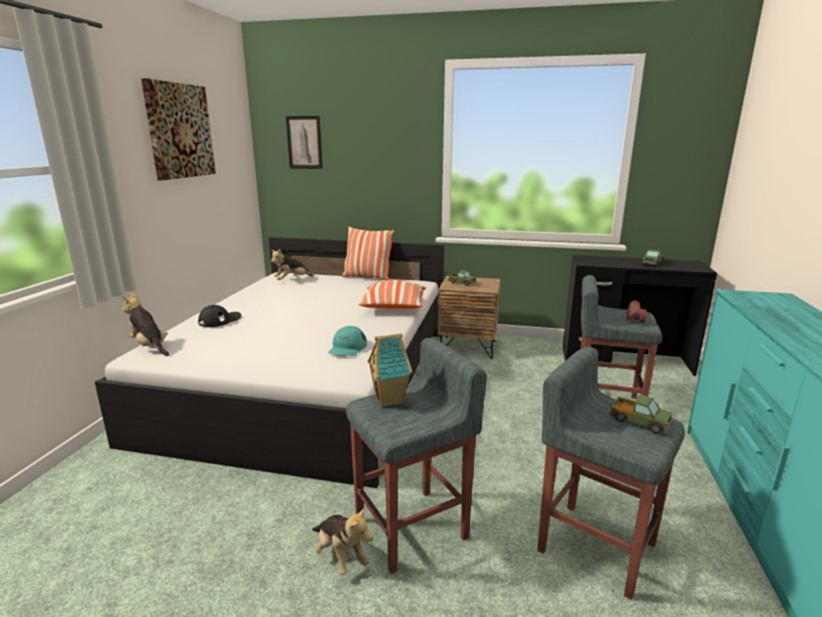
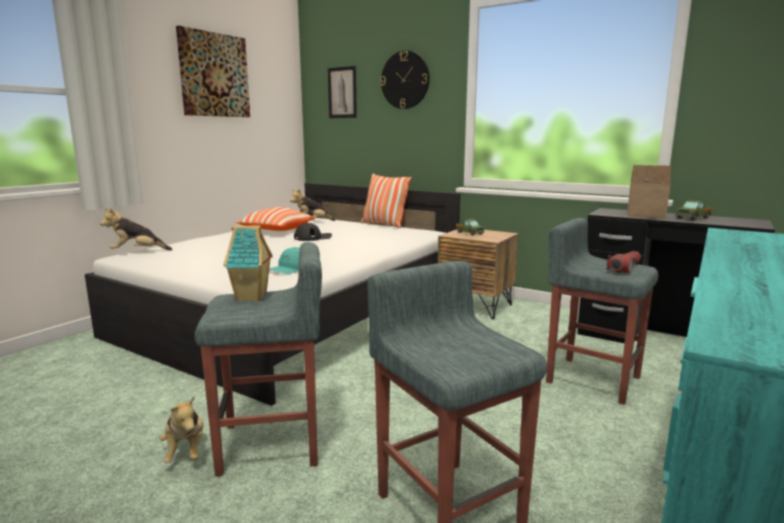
camera: 20 degrees right, 5 degrees down
(150, 346) = (137, 252): plush toy -> plush toy turned 75 degrees counterclockwise
(220, 320) = (213, 241): black cap -> black cap (313, 237)
(377, 133) = (405, 80): none -> wall clock
(393, 307) = (377, 246): pillow -> pillow (276, 231)
(616, 262) = (645, 215): none -> toy house
(639, 422) = (483, 347): toy truck -> none

